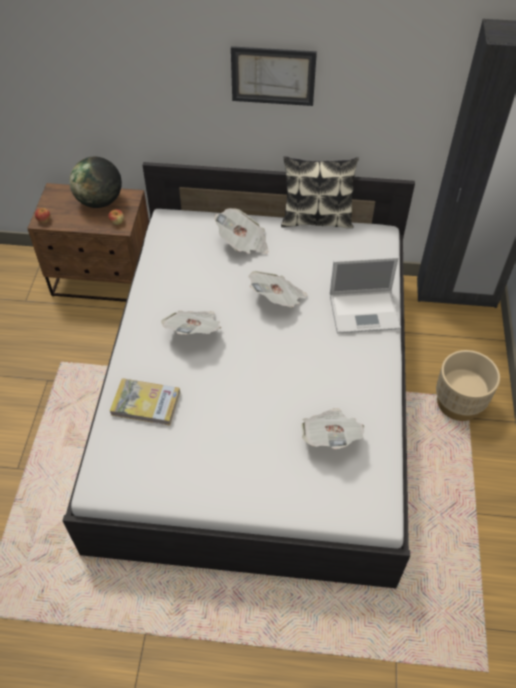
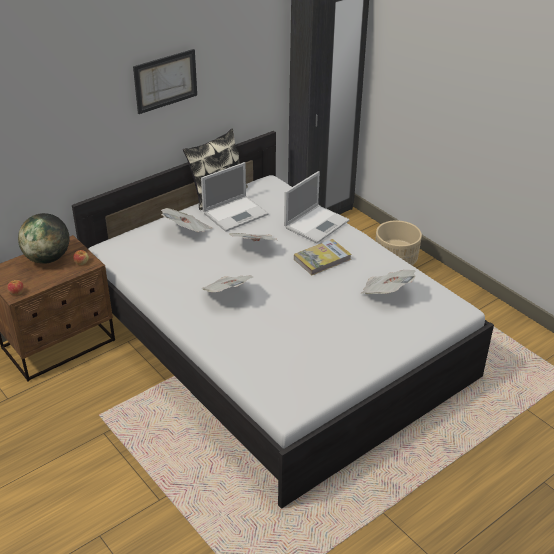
camera: 45 degrees left, 15 degrees down
(146, 403) = (253, 349): book -> book (322, 259)
(307, 250) = (236, 213): none -> laptop

